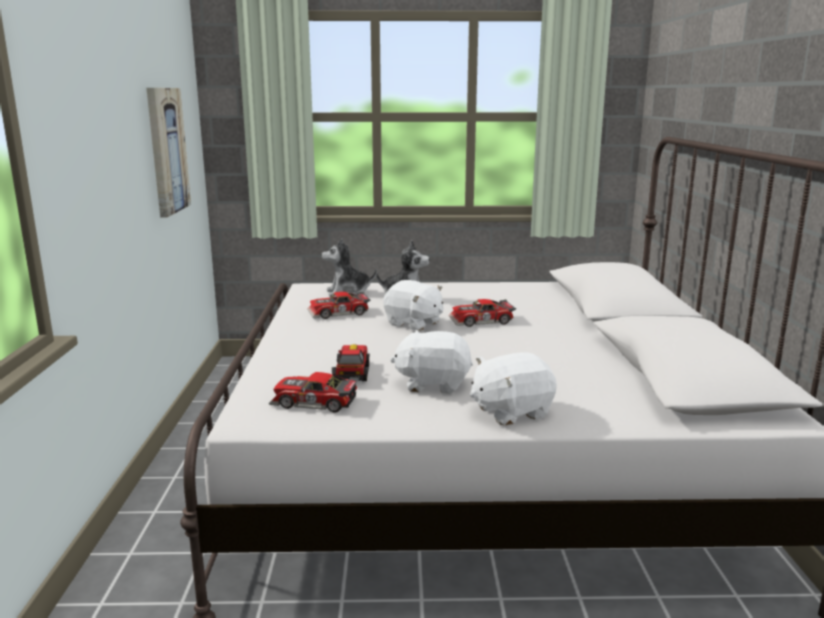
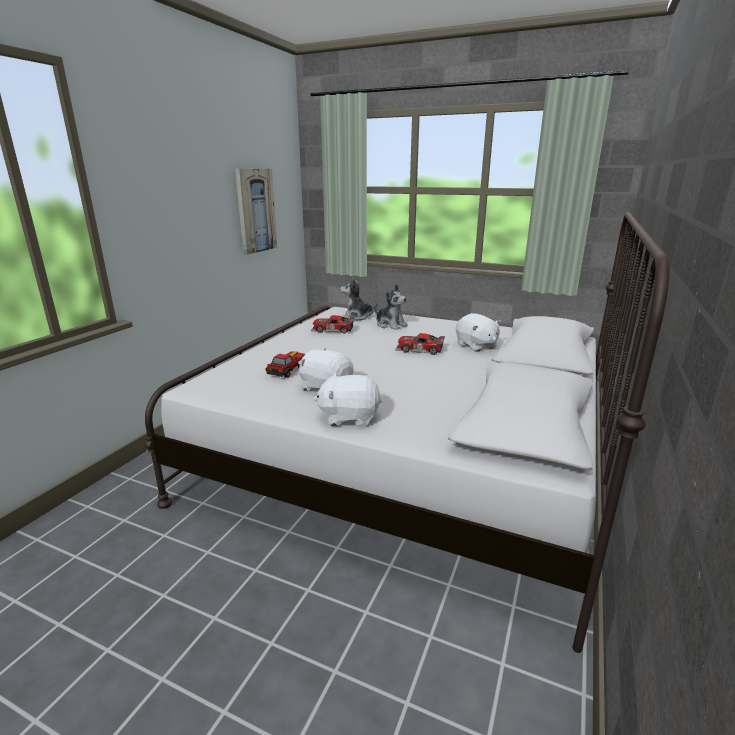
camera: 25 degrees right, 5 degrees up
(314, 403) = (240, 385): toy car -> none
(413, 323) = (370, 344): white plush toy -> white plush toy (476, 346)

